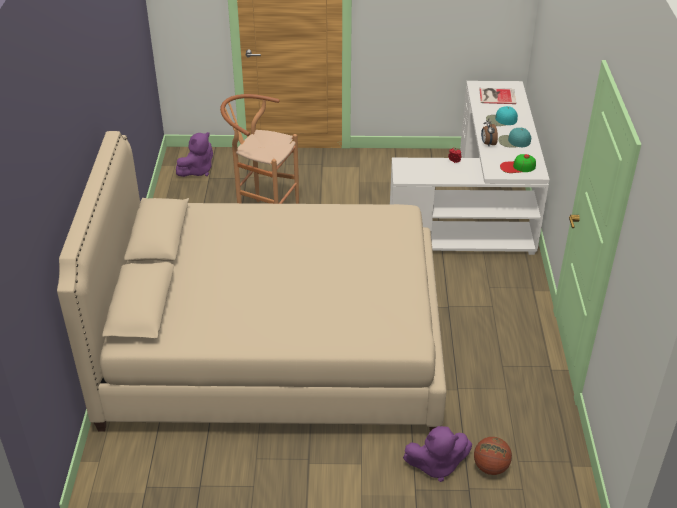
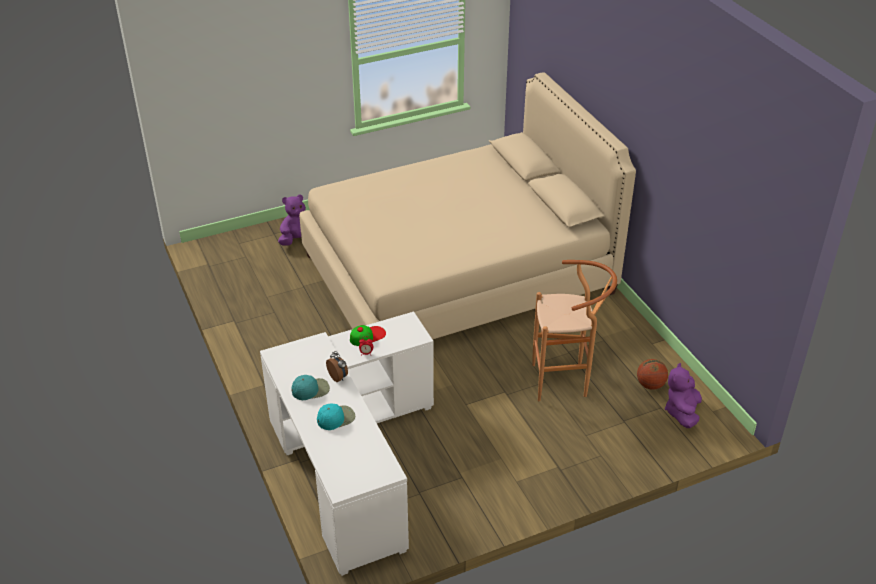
camera: 155 degrees right, 0 degrees up
(490, 467) = (263, 248): basketball -> basketball (650, 385)
(496, 96) = (357, 460): book -> none
(517, 167) = (296, 356): cap -> cap (367, 336)

